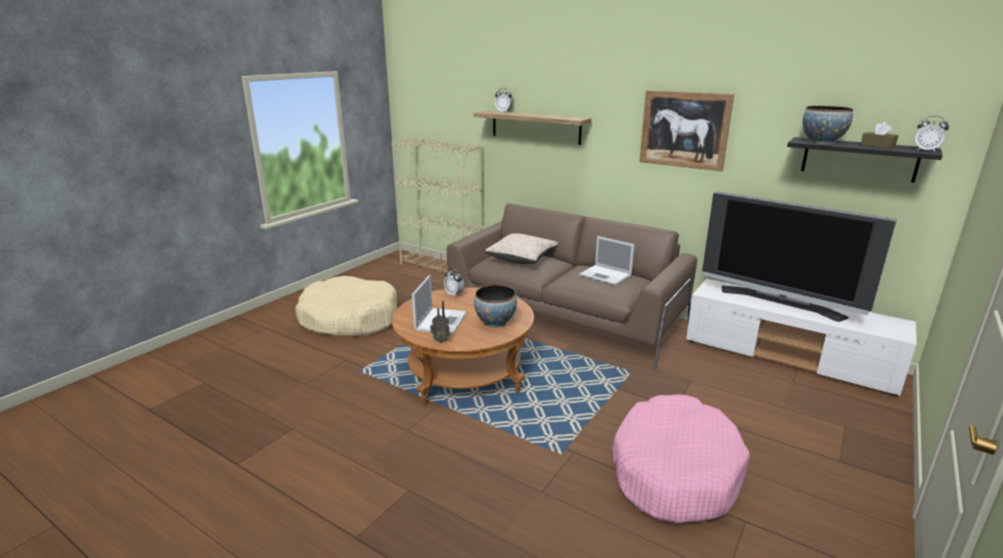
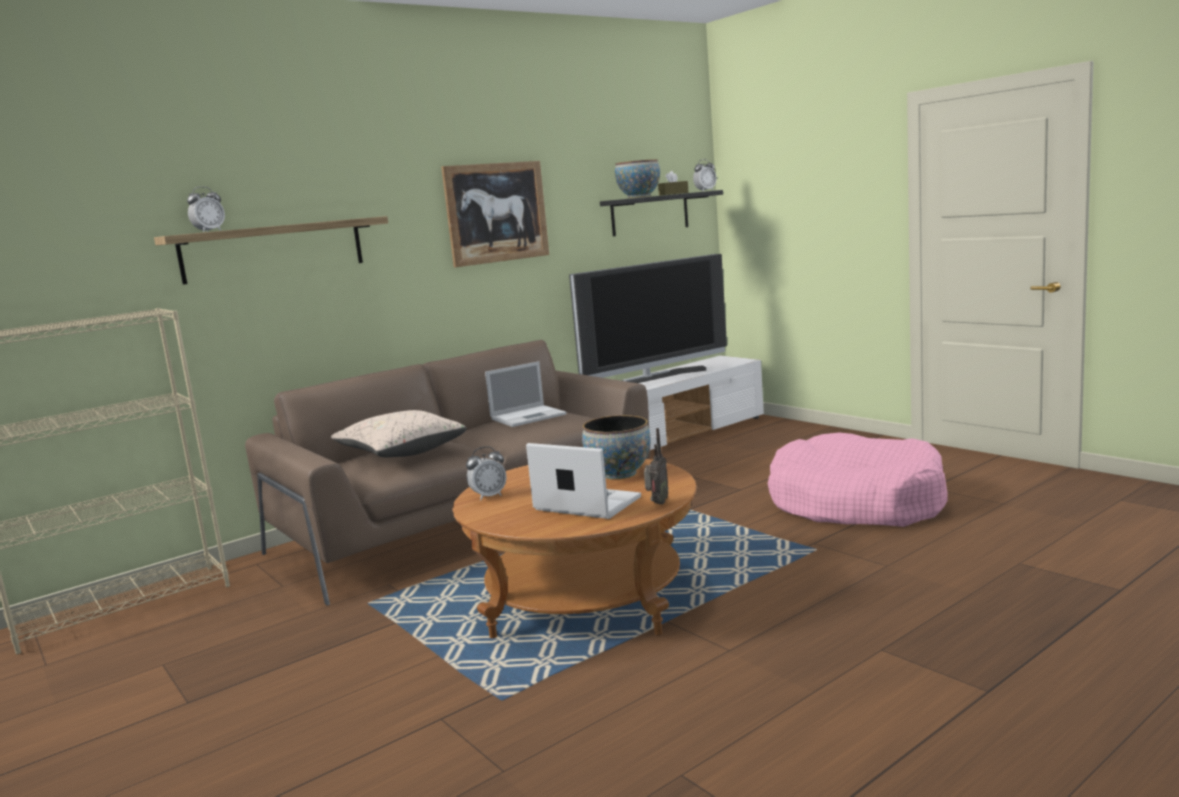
camera: 70 degrees left, 10 degrees down
(349, 319) = (240, 720): beige dog bed -> none

